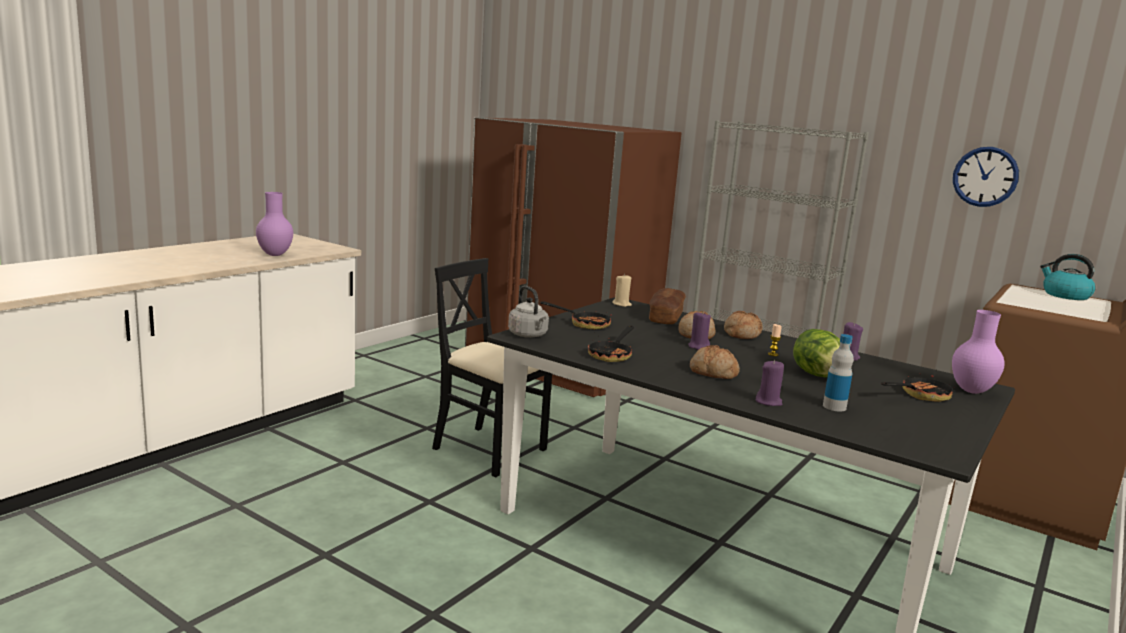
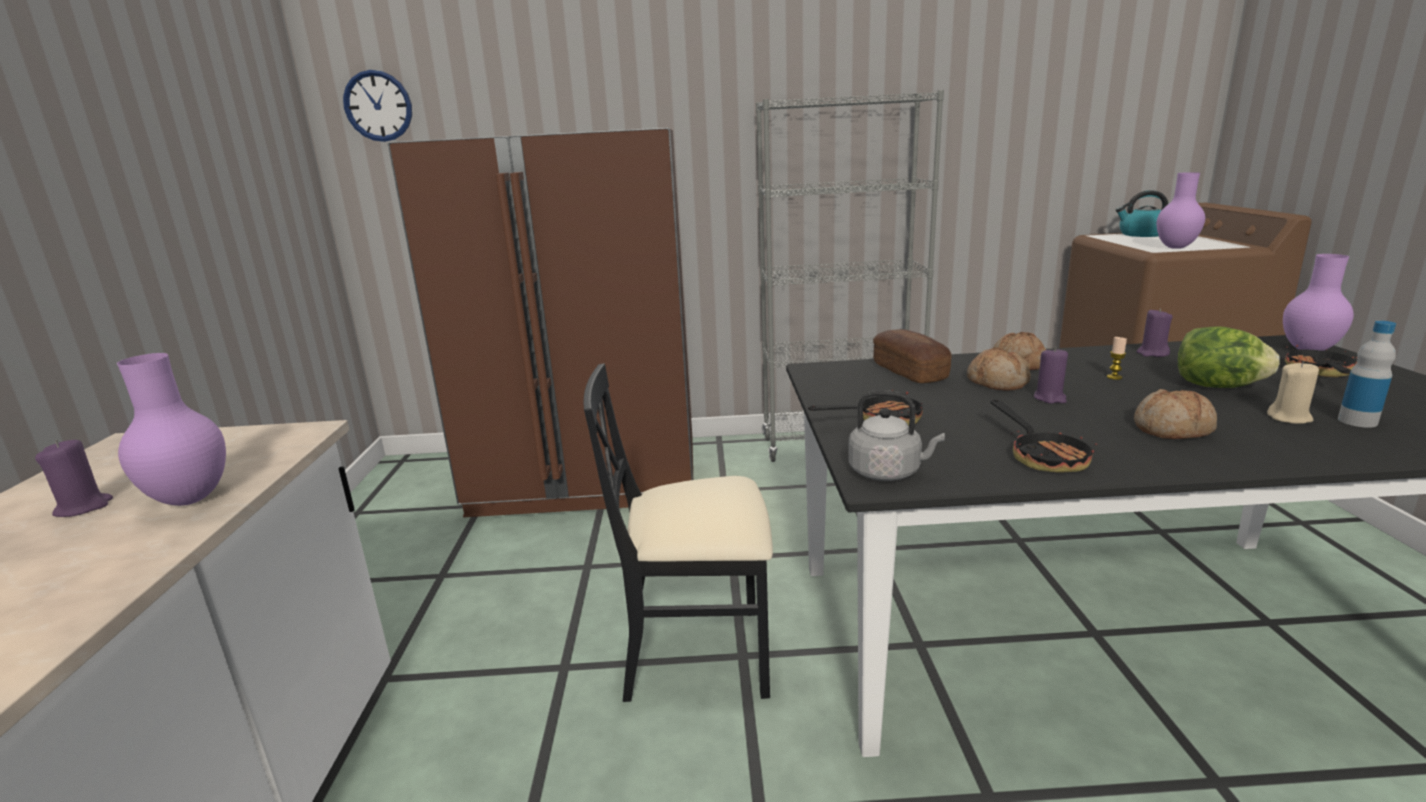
camera: 35 degrees left, 5 degrees up
(621, 304) = (824, 372): beige candle -> beige candle (1289, 418)
(768, 402) = (1325, 446): purple candle -> purple candle (84, 507)
(985, 176) = (1038, 127): wall clock -> wall clock (378, 106)
(1035, 305) = (1176, 247): none -> purple vase

